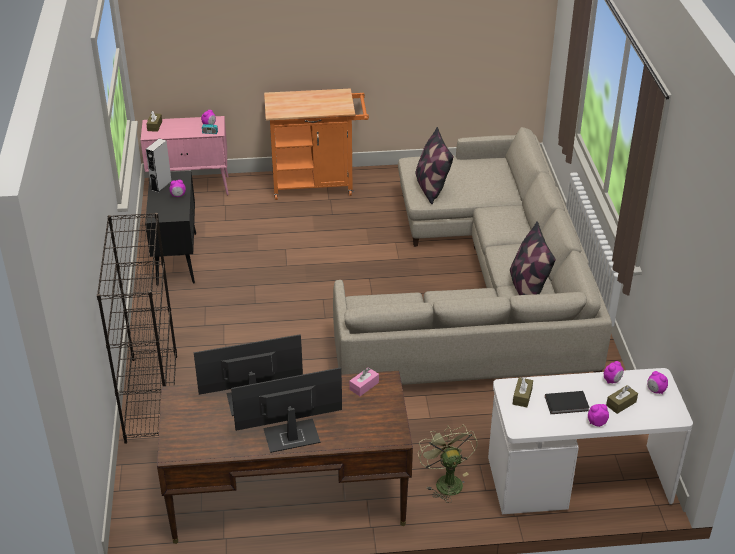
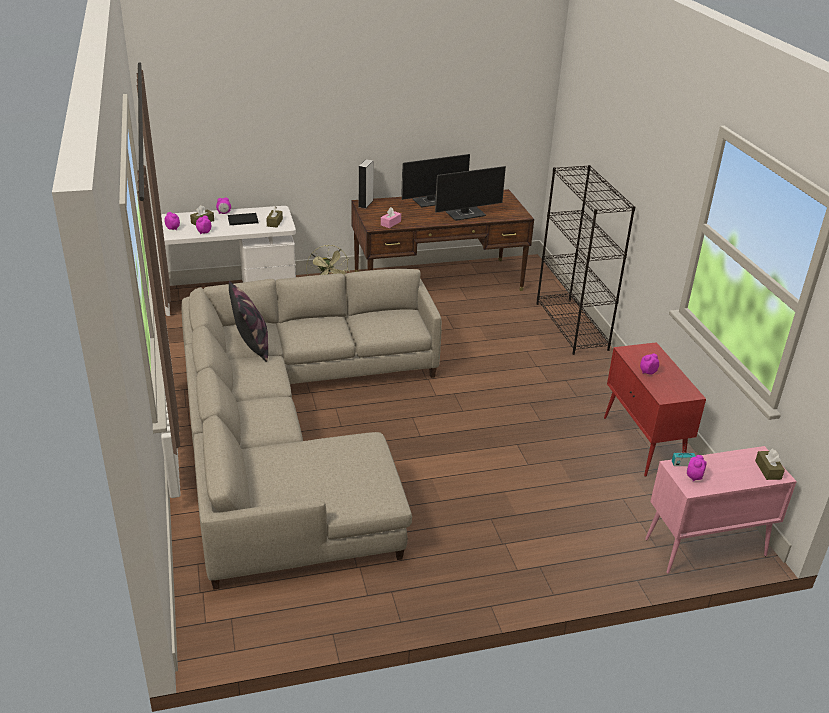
camera: 170 degrees right, 5 degrees down
(161, 185) = (677, 383): grey speaker -> grey speaker (365, 203)
(176, 258) = (643, 444): black cabinet -> red cabinet
(318, 184) = (530, 570): orange cart -> none
(431, 188) = (358, 457): pillow -> none

